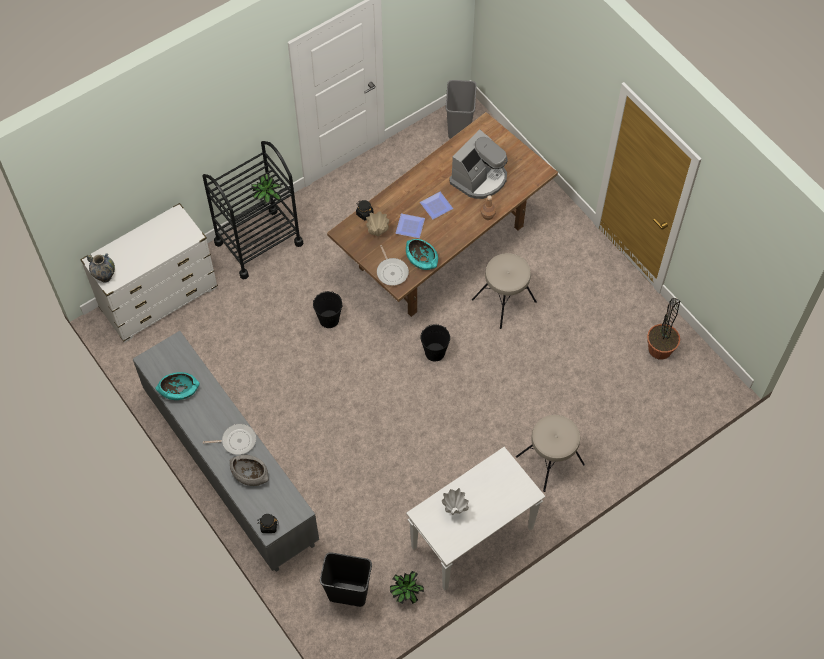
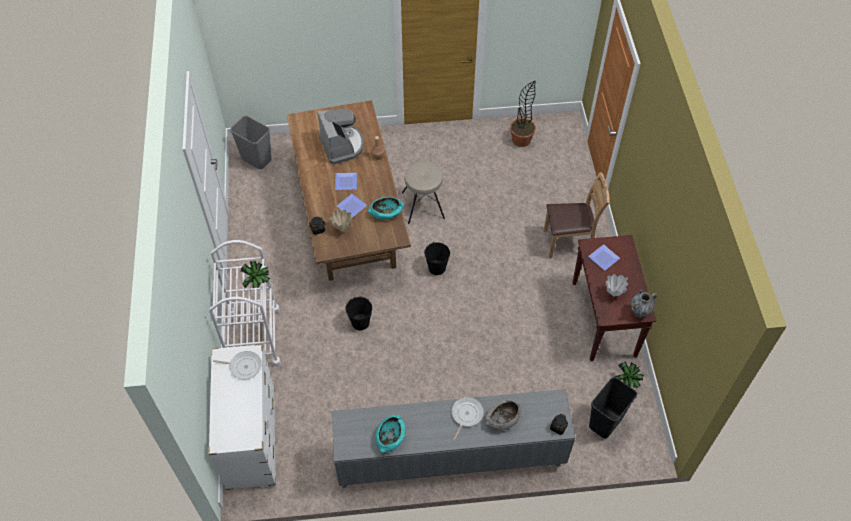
camera: 60 degrees left, 5 degrees down
(105, 277) = (243, 441): vase -> vase (639, 313)
(258, 243) = (254, 338): black cart -> white cart
(392, 271) = (383, 236): frying pan -> frying pan (243, 366)
(472, 539) = (604, 319): white console table -> brown console table
(494, 482) = (603, 259): none -> plate
(550, 461) = (569, 242): beige stool -> brown chair

